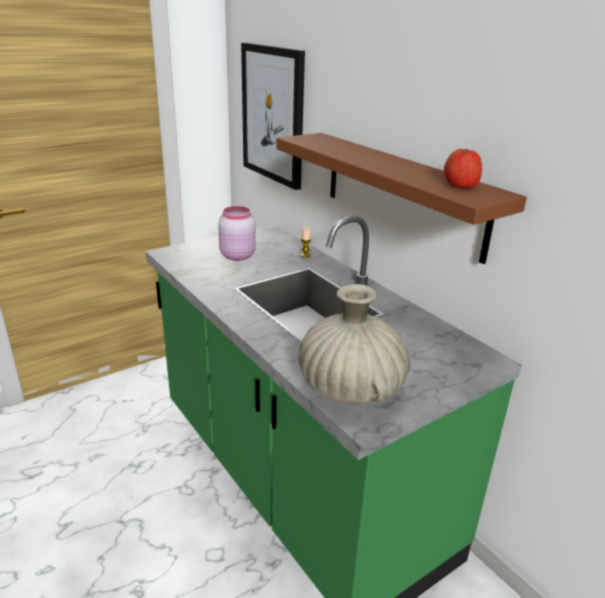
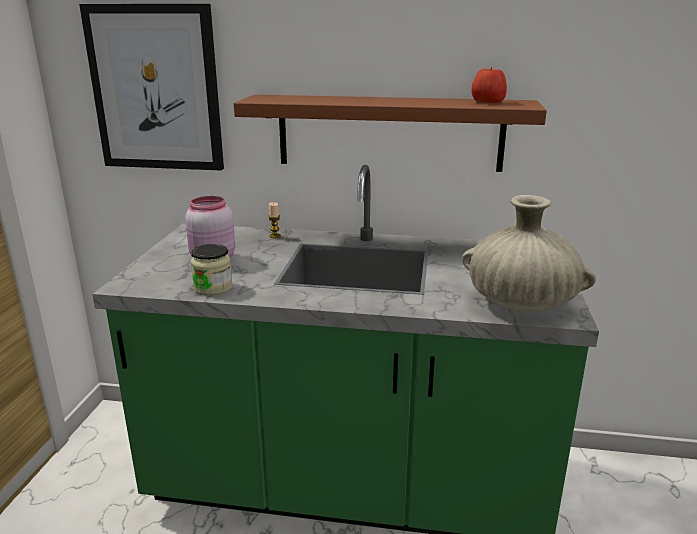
camera: 45 degrees left, 5 degrees down
(199, 274) = (213, 287): none -> jar

